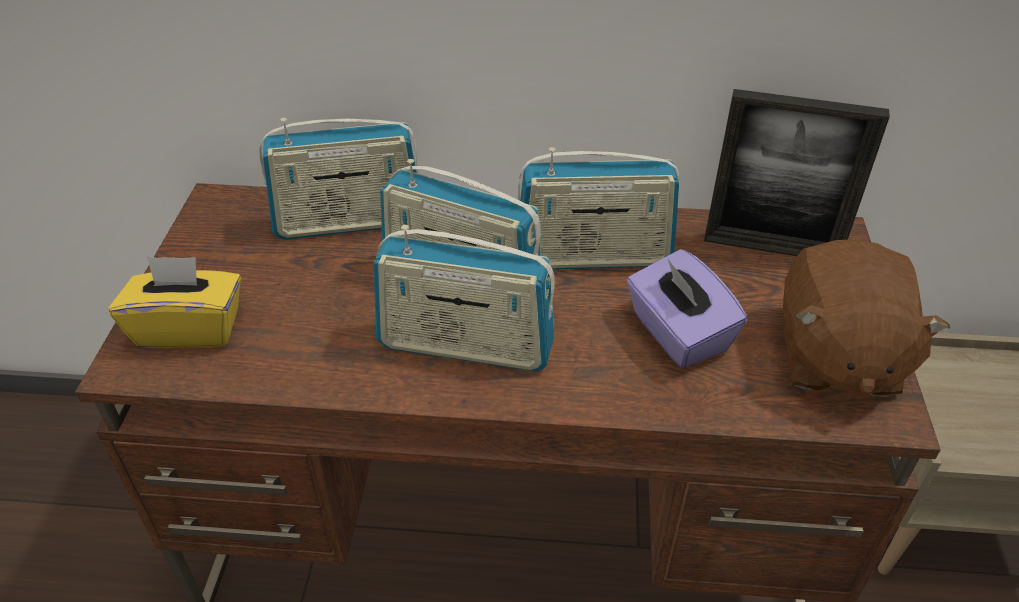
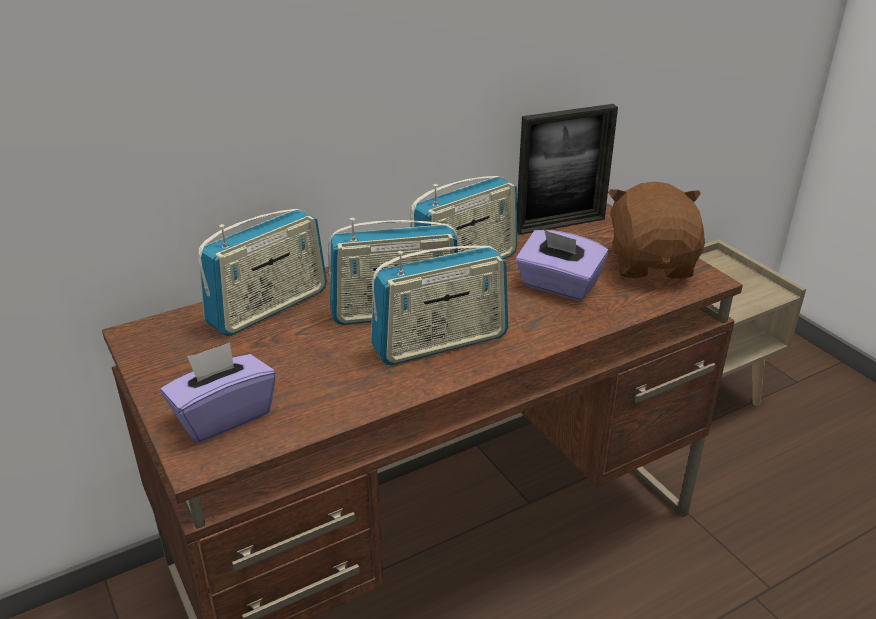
camera: 35 degrees left, 10 degrees down
(190, 328) = (223, 416): yellow tissue box -> purple tissue box
(835, 357) = (651, 264): brown plush toy -> brown plush toy turned 150 degrees counterclockwise

